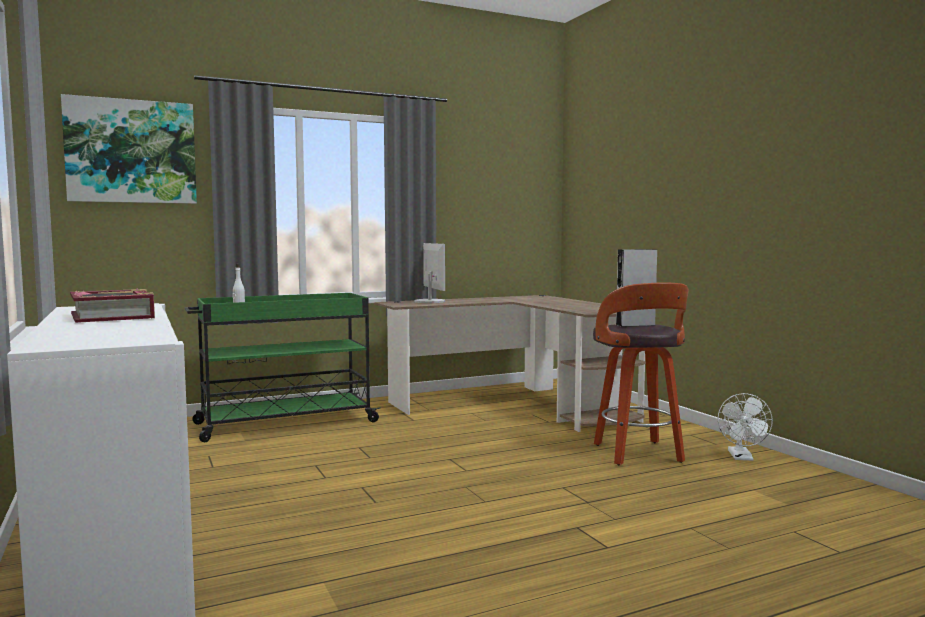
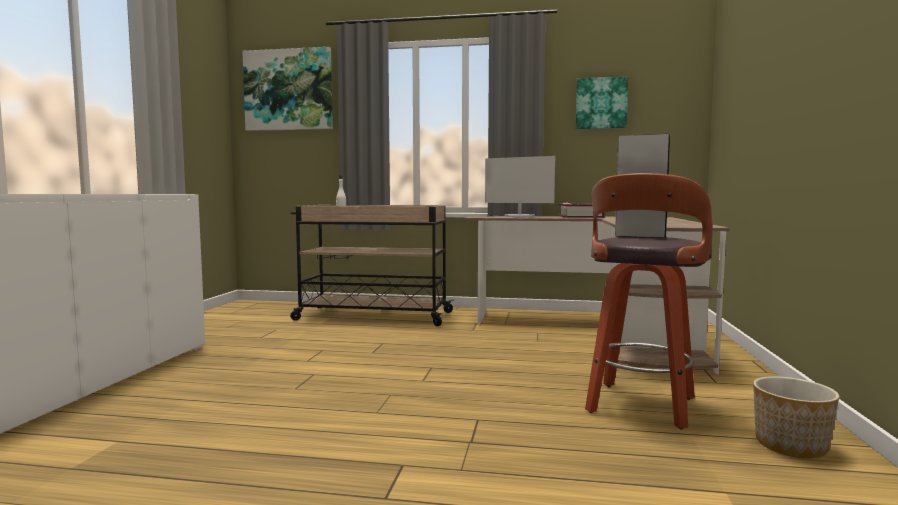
camera: 35 degrees right, 0 degrees up
(113, 316) = (93, 193): book -> book (581, 217)
(284, 423) = (372, 316): green cart -> beige cart
(430, 301) = (519, 216): monitor -> monitor turned 105 degrees clockwise
(480, 190) = (601, 103): none -> picture
(742, 457) = (791, 445): white fan -> planter

